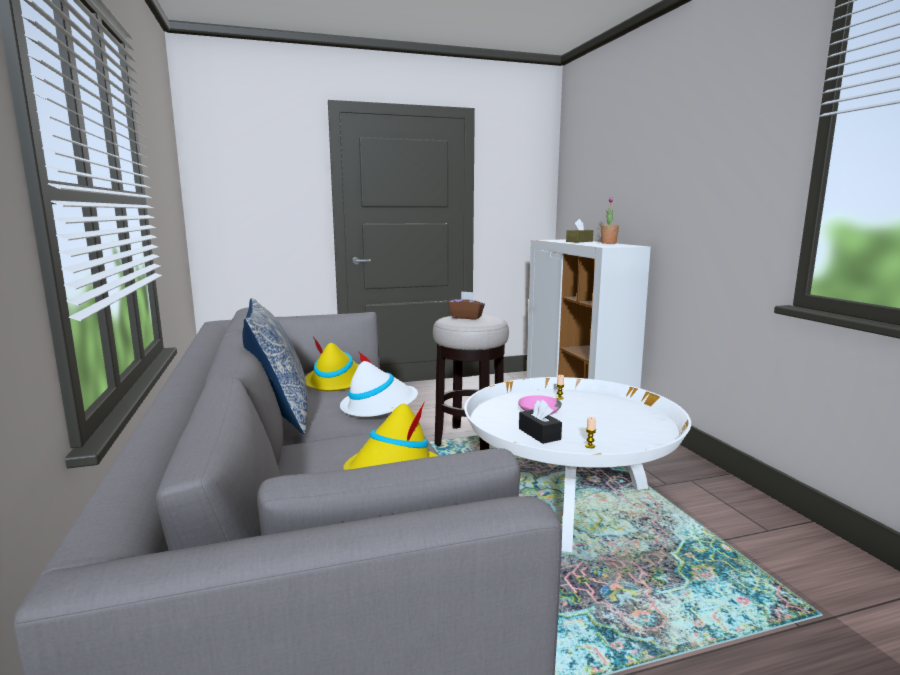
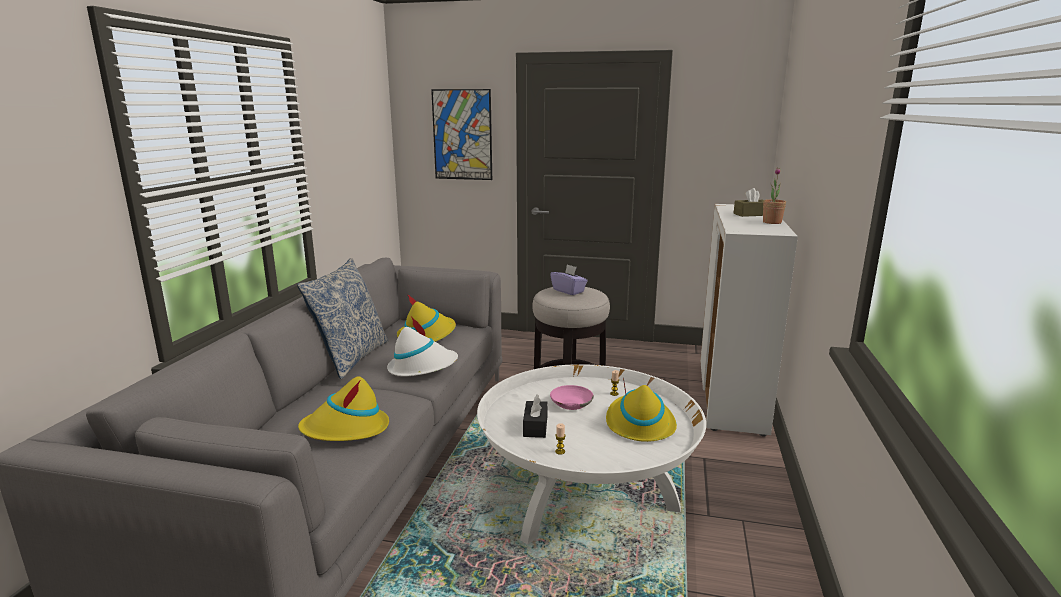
camera: 30 degrees right, 5 degrees up
(270, 183) = (462, 135): none -> picture
(466, 317) = (568, 291): brown tissue box -> purple tissue box
(612, 413) = (639, 423): none -> yellow hat

